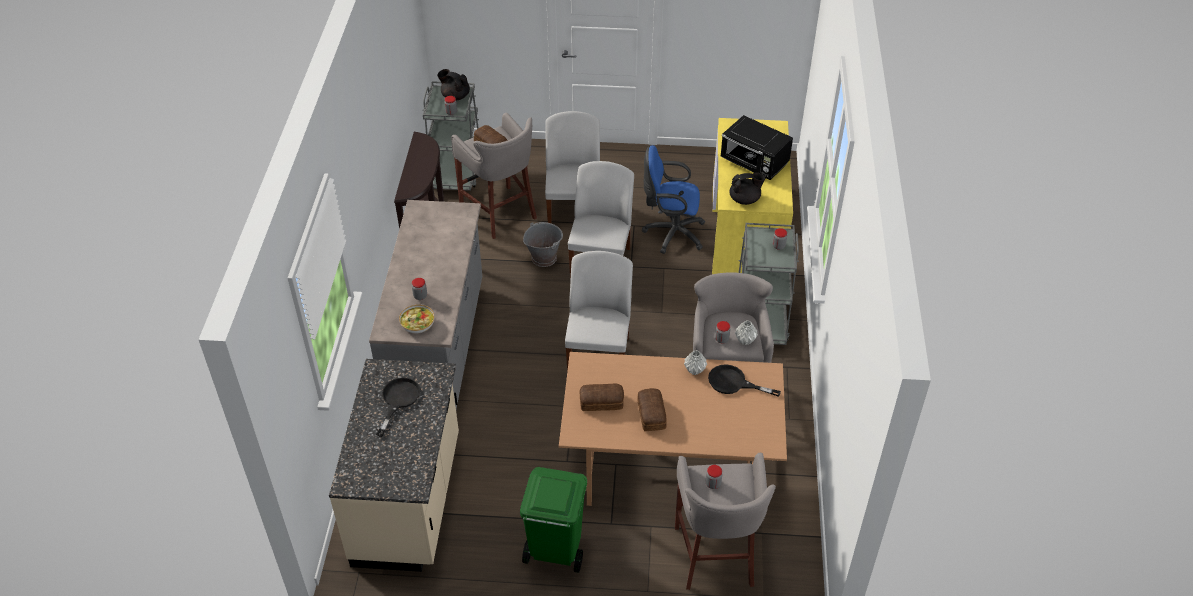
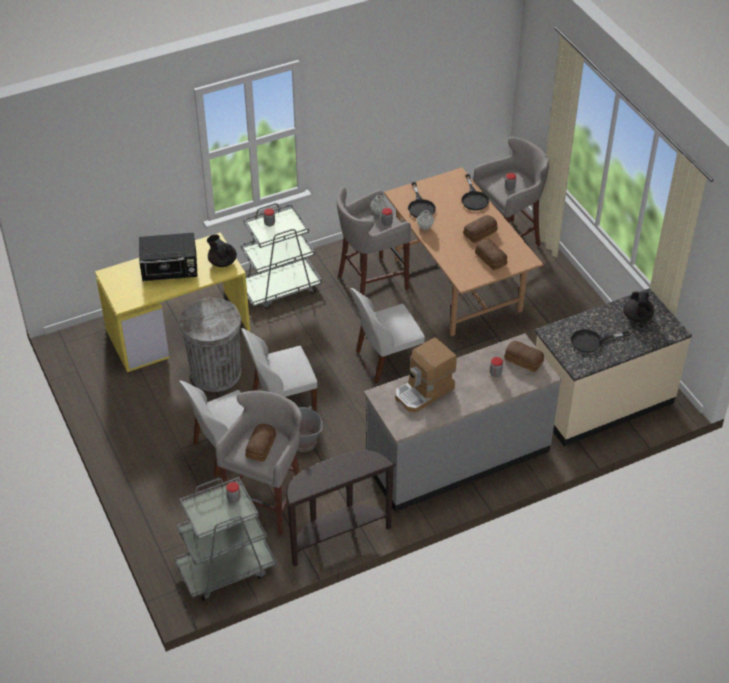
camera: 120 degrees left, 0 degrees up
(418, 324) = (523, 359): bowl -> bread
(443, 239) = (424, 392): none -> coffee machine
(455, 96) = (205, 509): black teapot -> black teapot (637, 317)
(555, 551) = (568, 311): green trash can -> none
(671, 233) = (215, 373): blue office chair -> grey trash can
(717, 440) = (474, 198): none -> black frying pan
(754, 164) = (170, 271): black microwave -> black microwave turned 75 degrees clockwise

